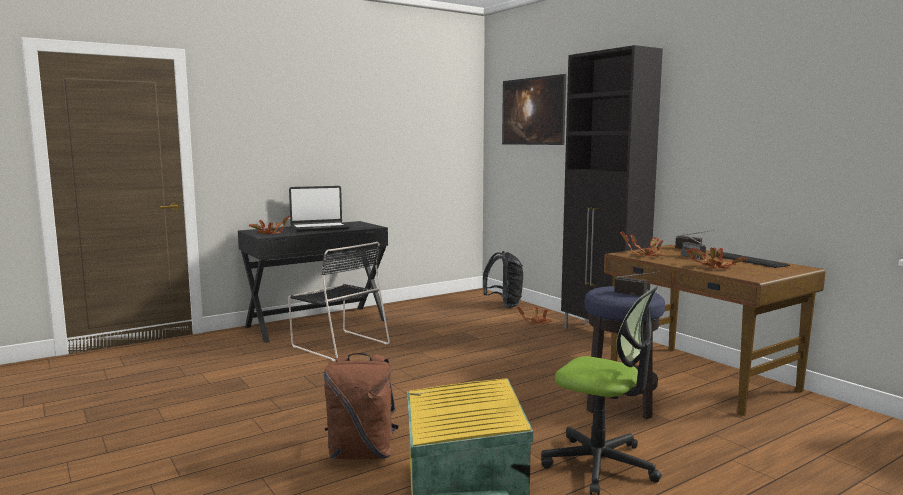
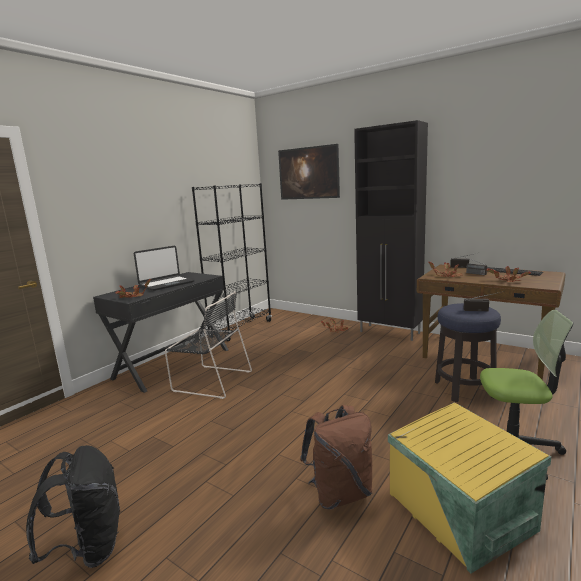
camera: 20 degrees left, 5 degrees up
(423, 304) = (241, 329): none -> black bookcase
(504, 305) = (300, 319): black backpack -> black backpack (88, 548)

